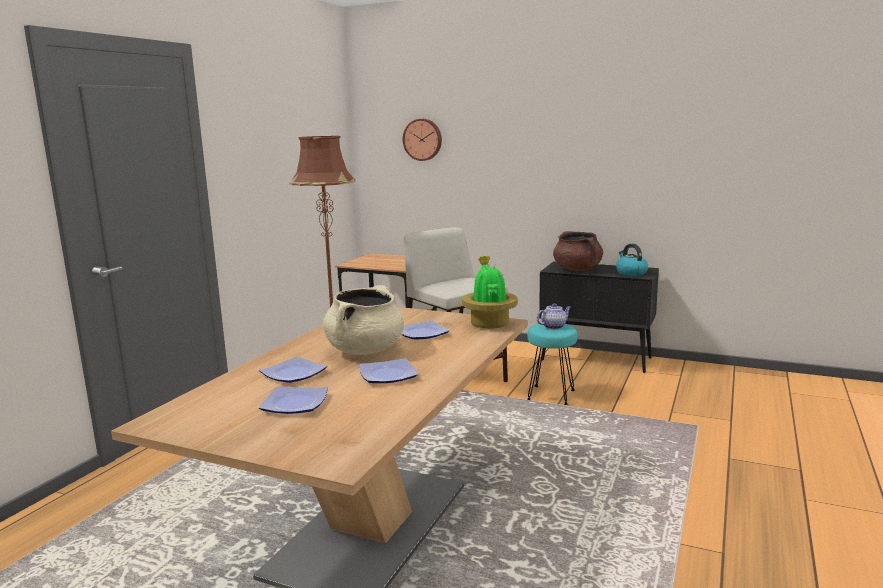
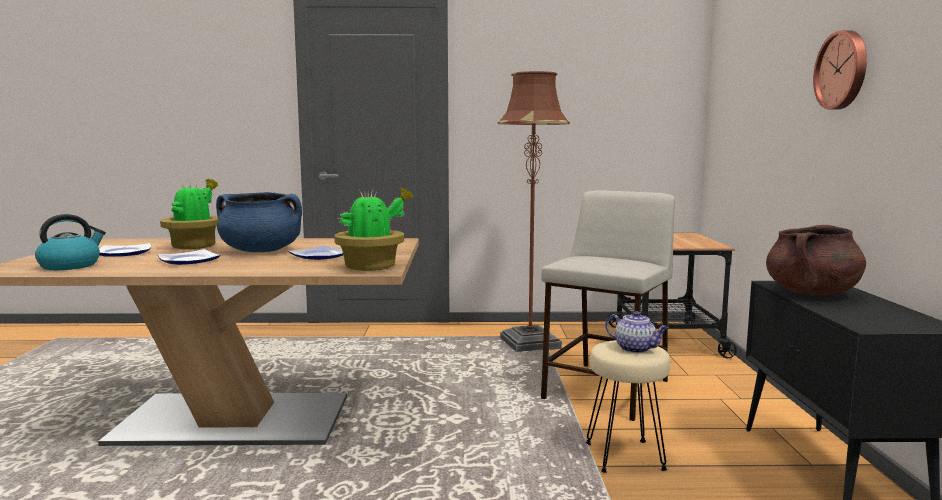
camera: 65 degrees right, 5 degrees down
(292, 374) = (195, 246): plate -> potted plant
(365, 350) = (261, 251): beige cooking pot -> blue cooking pot
(423, 139) = (747, 83): wall clock -> wall clock (843, 70)
(551, 395) = (625, 456): turquoise stool -> beige stool
(630, 273) = (872, 319): kettle -> kettle (70, 266)

